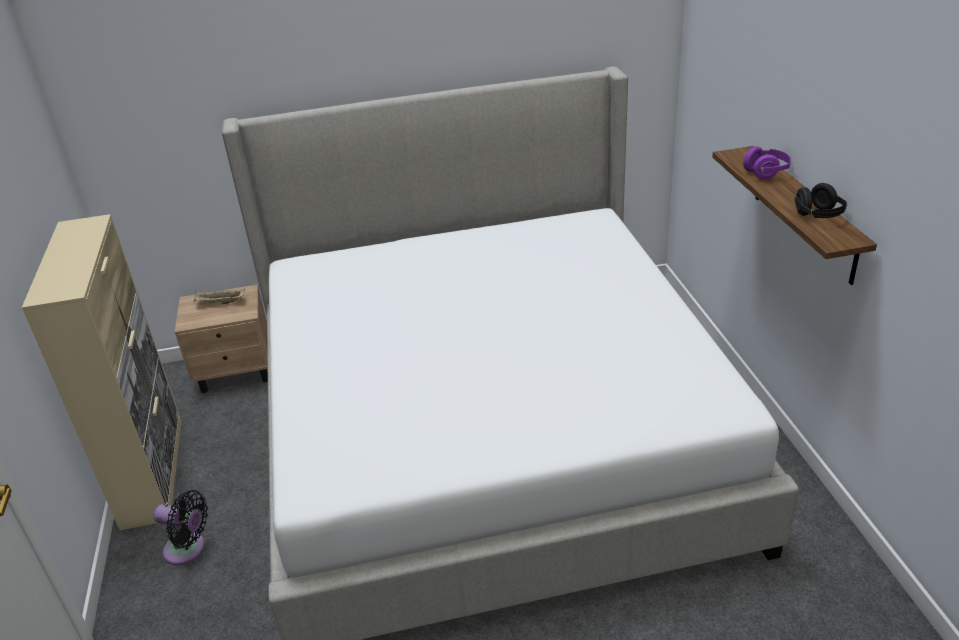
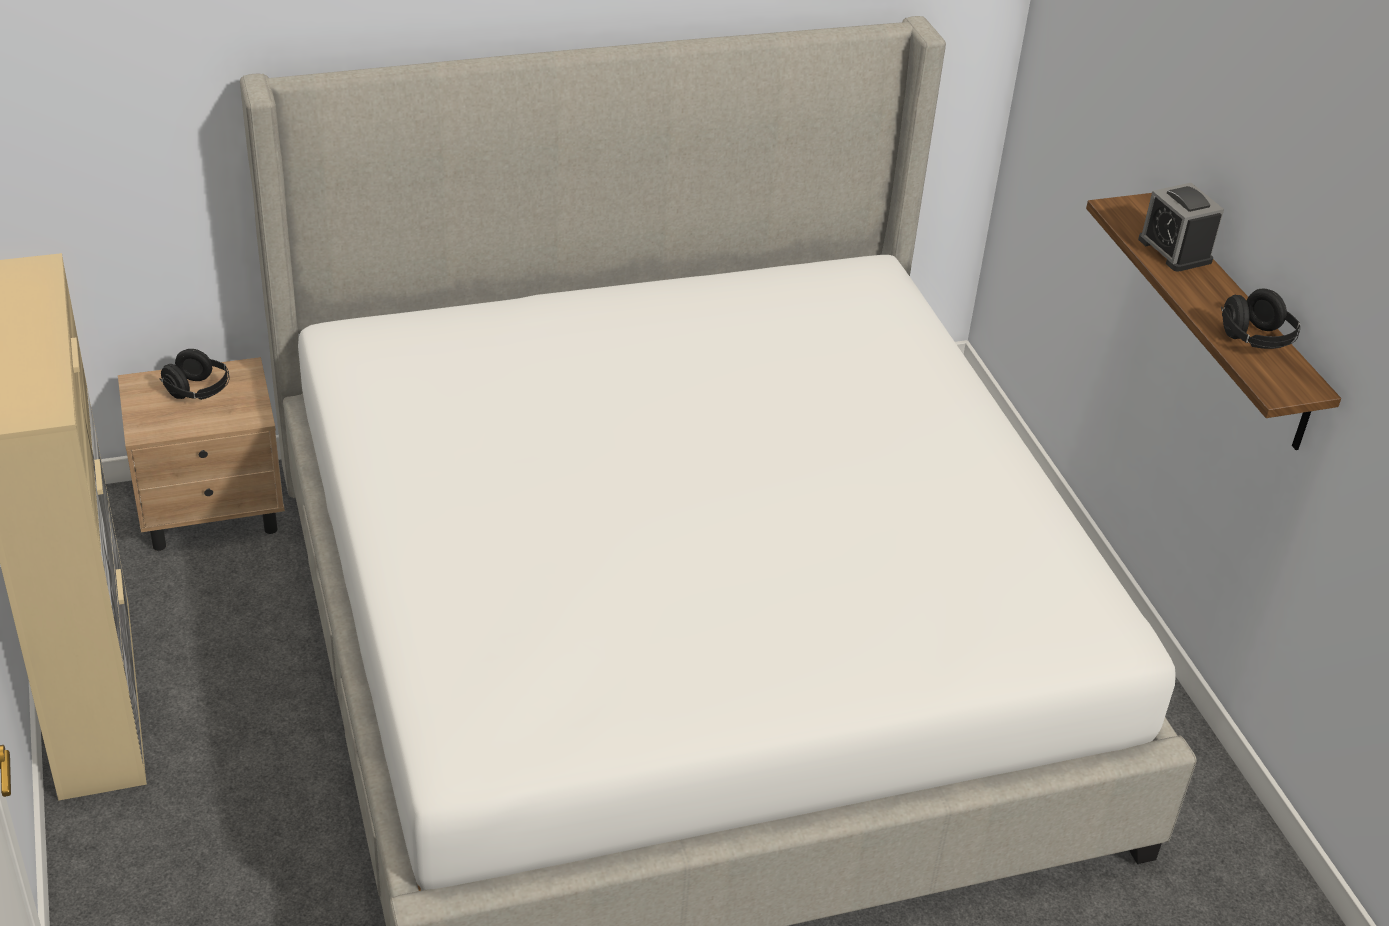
camera: 10 degrees left, 5 degrees up
(188, 550) = (190, 836): black fan -> none
(220, 303) = (198, 391): beige tray -> black headphones
(766, 173) = (1174, 250): purple headphones -> alarm clock

